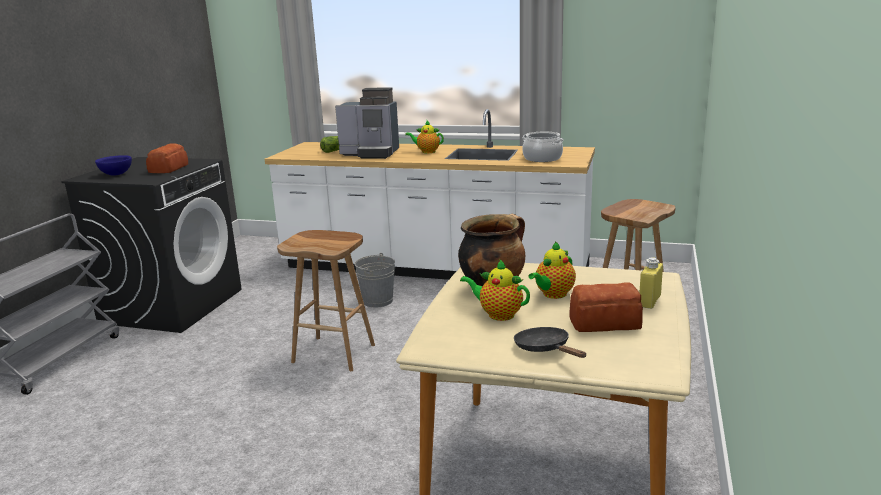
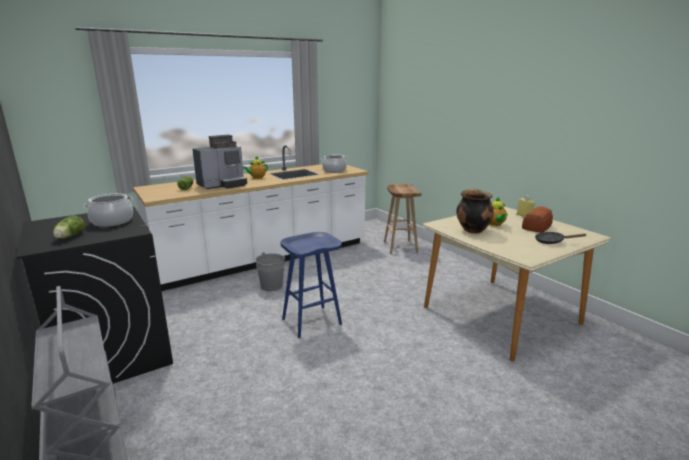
camera: 50 degrees left, 0 degrees up
(117, 174) = (69, 237): blue bowl -> lettuce
(170, 168) = (112, 221): bread -> cooking pot
(335, 353) = (312, 321): brown stool -> blue stool
(498, 314) = (504, 237): teapot -> none

